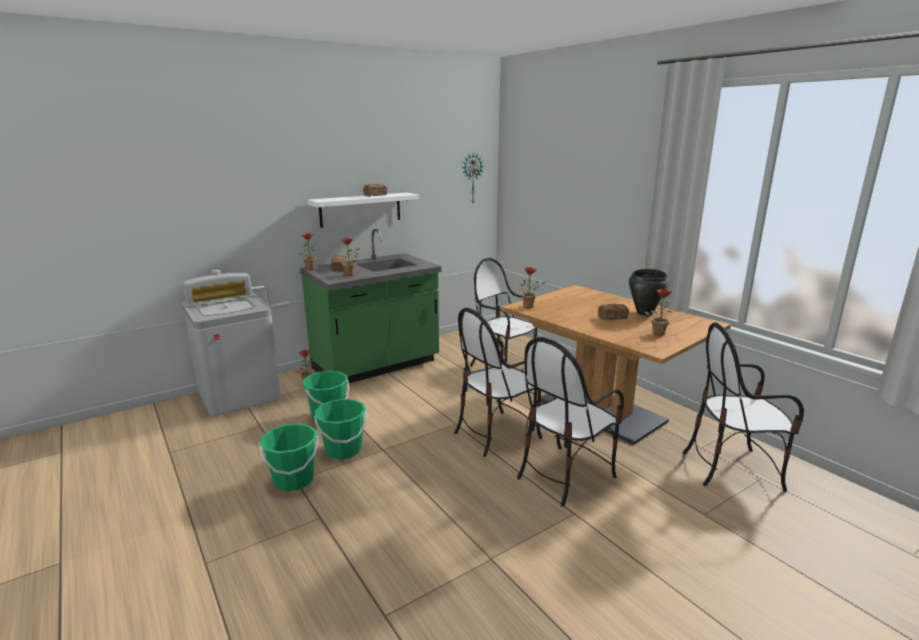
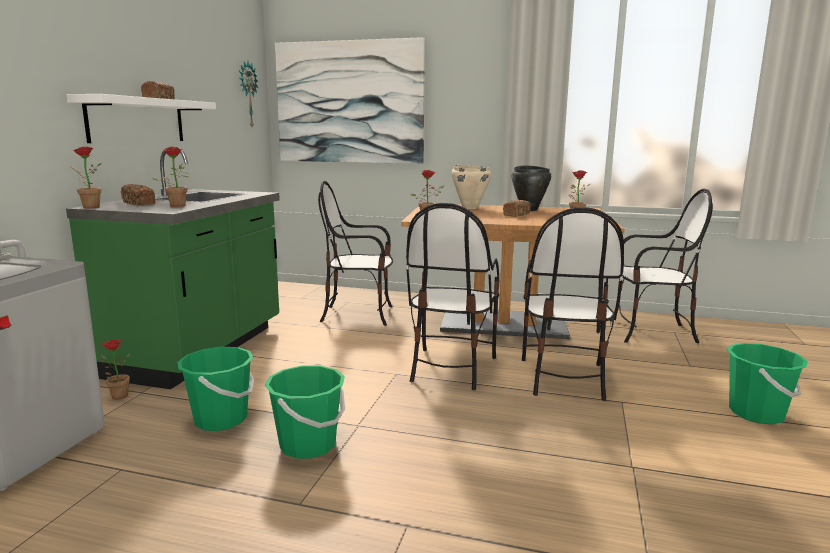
camera: 40 degrees left, 5 degrees down
(294, 480) = (296, 505): green bucket -> green bucket (756, 413)
(545, 187) = (349, 103): none -> picture
(598, 299) = (470, 208): none -> beige cooking pot
(732, 468) = (651, 332): chair -> chair turned 135 degrees counterclockwise

